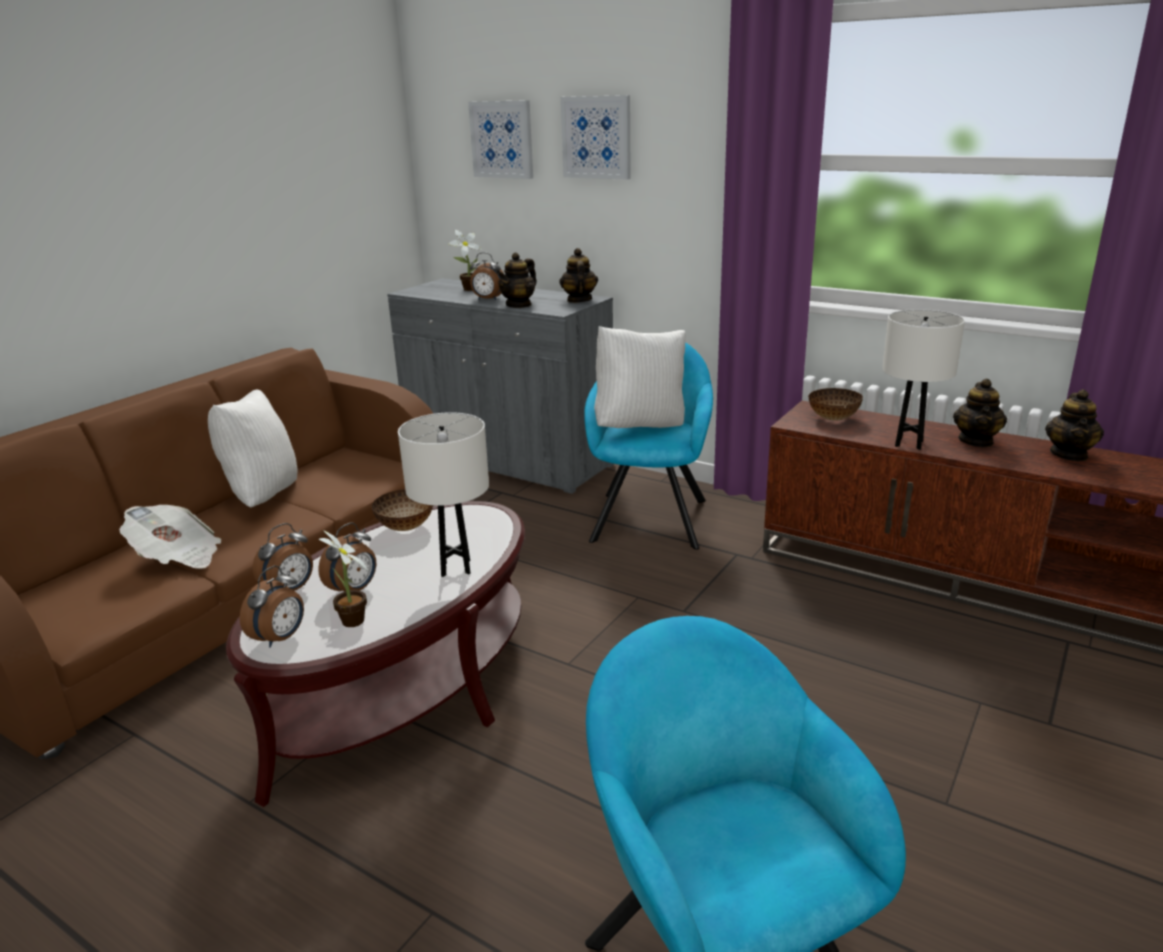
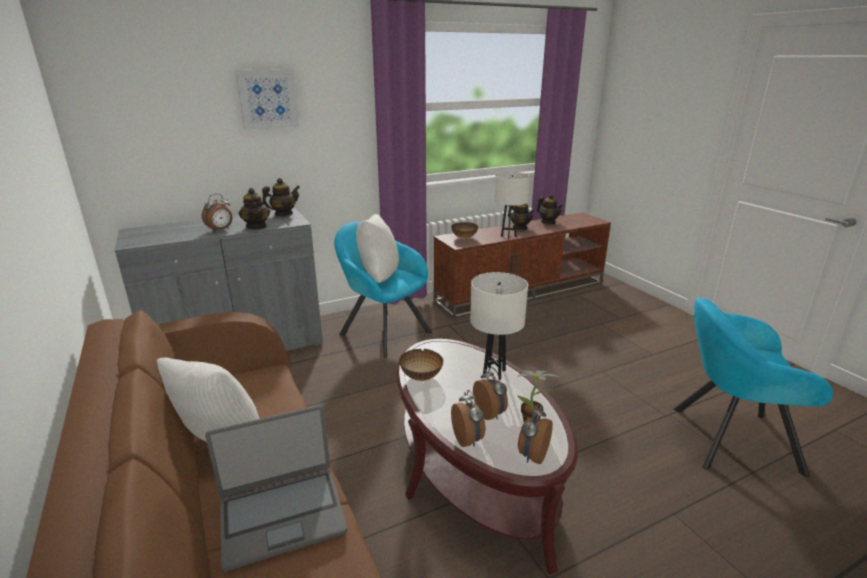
camera: 60 degrees left, 0 degrees up
(177, 557) = (282, 515): newspaper -> laptop
(280, 638) = (532, 455): alarm clock -> alarm clock turned 120 degrees counterclockwise
(467, 289) = (177, 229): potted plant -> none
(502, 139) = (175, 104): picture -> none
(579, 300) = (283, 214): teapot -> teapot turned 120 degrees clockwise

